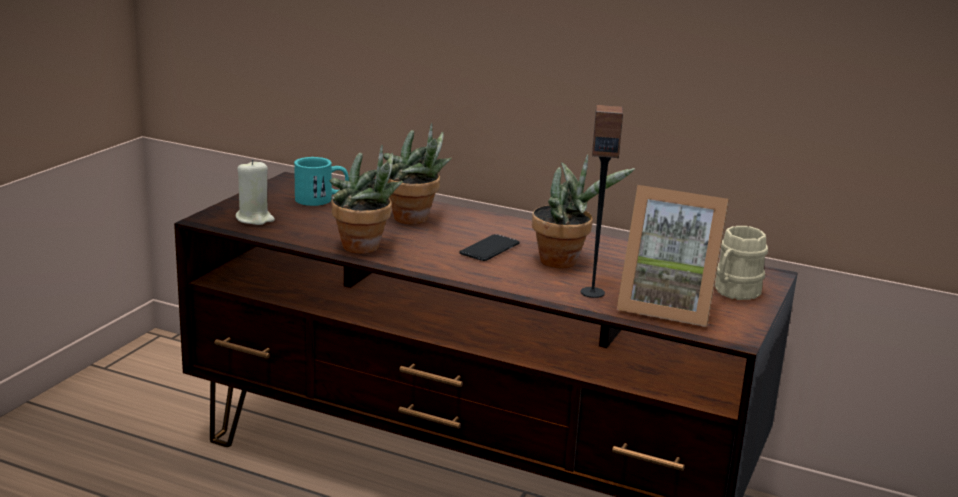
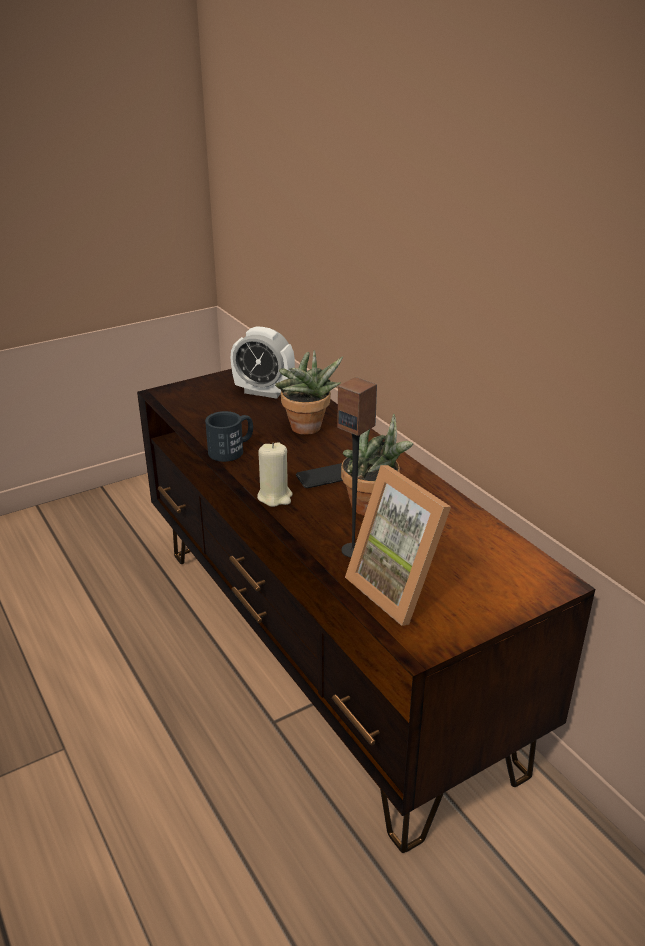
camera: 35 degrees right, 10 degrees up
(254, 219) = (192, 400): beige candle -> beige candle (275, 497)
(321, 199) = (264, 392): turquoise mug -> alarm clock
(365, 248) = (232, 450): potted plant -> black mug
(733, 292) = (489, 593): beige mug -> none

